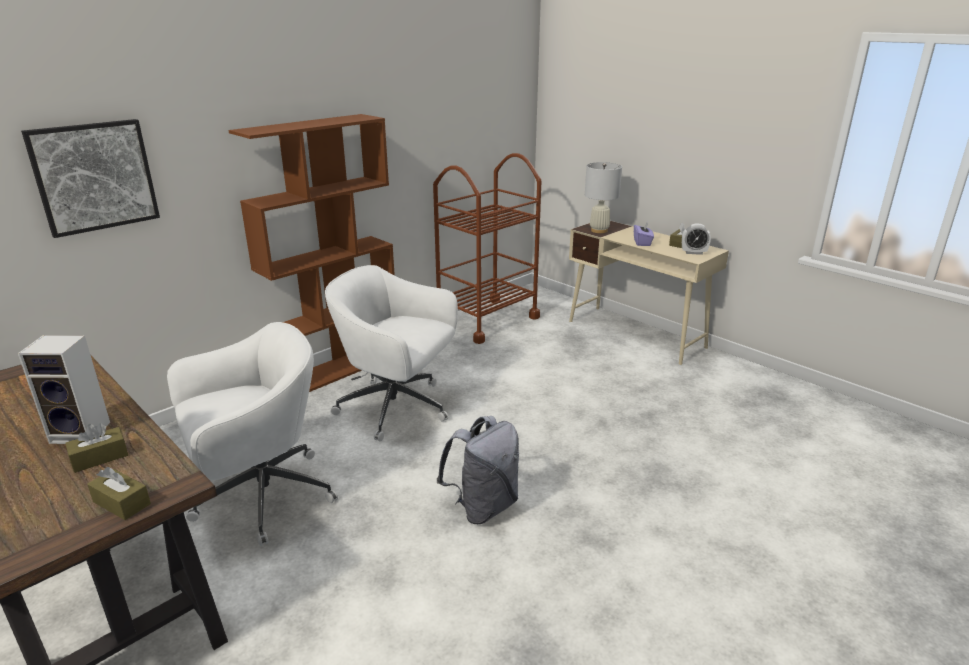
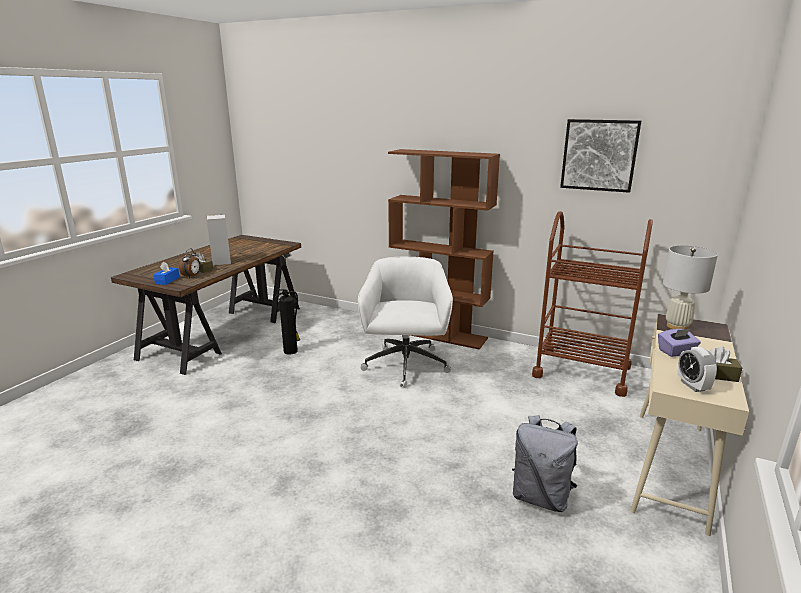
camera: 70 degrees right, 5 degrees down
(94, 177) = (333, 162): picture -> picture (599, 155)
(122, 503) = (167, 280): brown tissue box -> blue tissue box
(134, 469) = (192, 276): none -> alarm clock
(261, 497) = (291, 351): white office chair -> fire extinguisher
(483, 506) = (307, 425): grey backpack -> grey backpack (541, 497)

